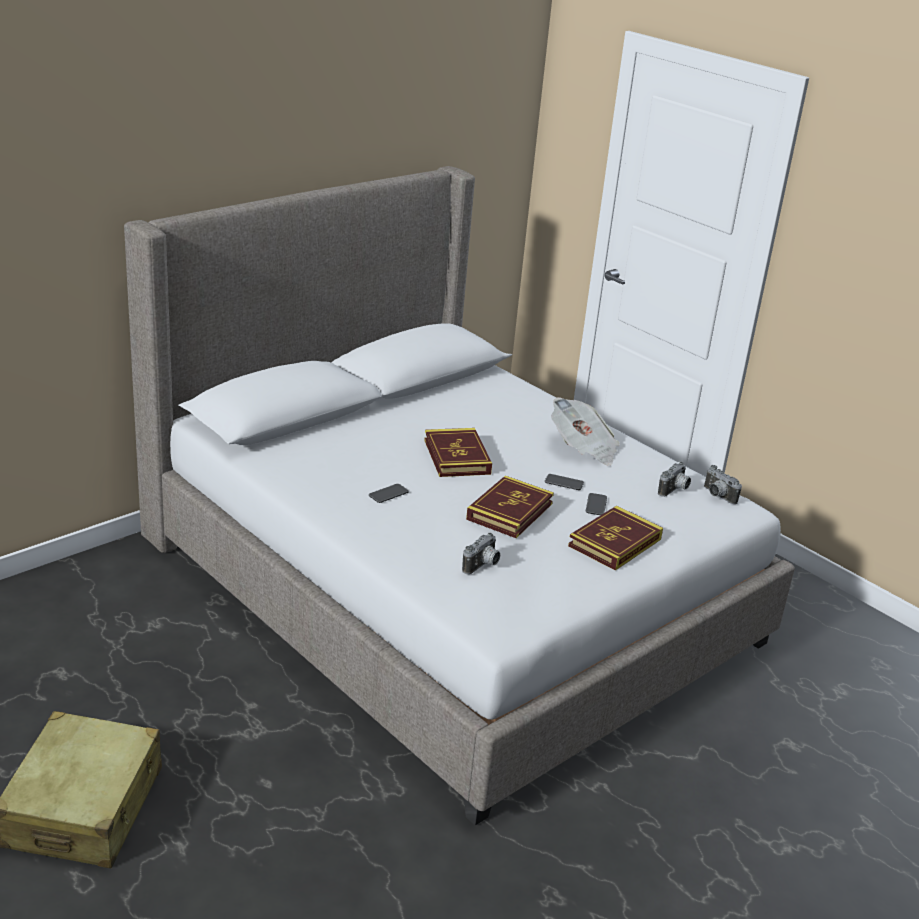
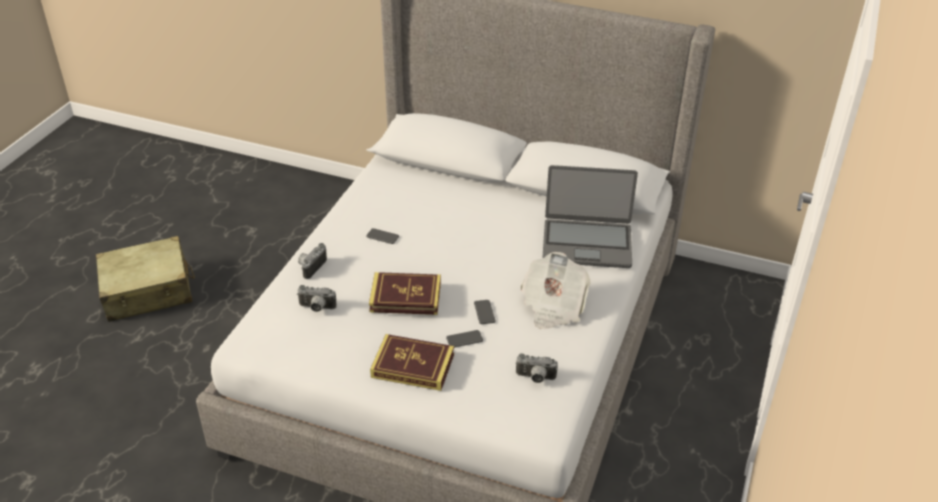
camera: 65 degrees right, 10 degrees up
(457, 457) = (467, 248): book -> none
(507, 403) = (587, 244): none -> laptop
(717, 496) = (552, 407): camera -> camera (311, 267)

